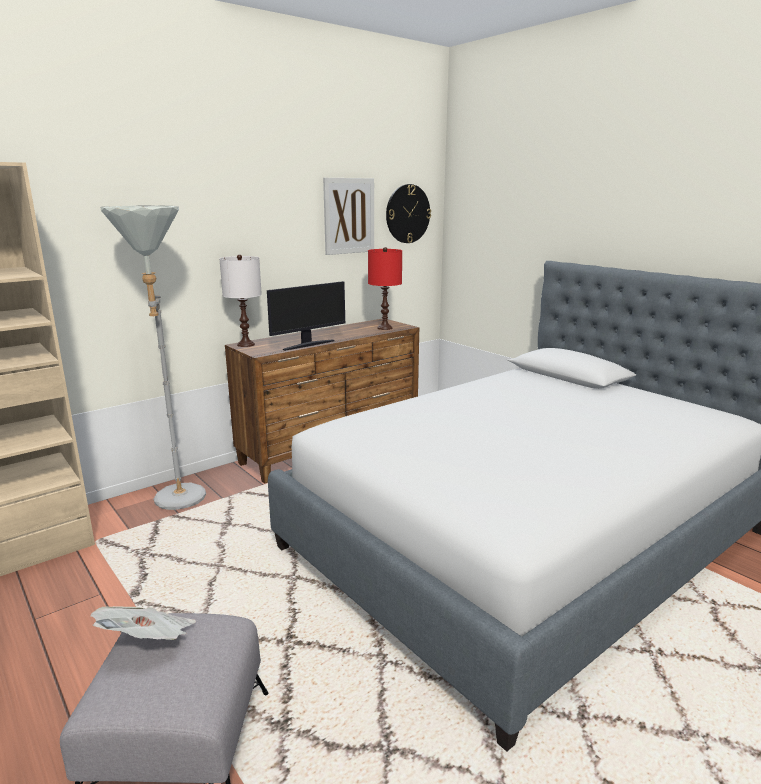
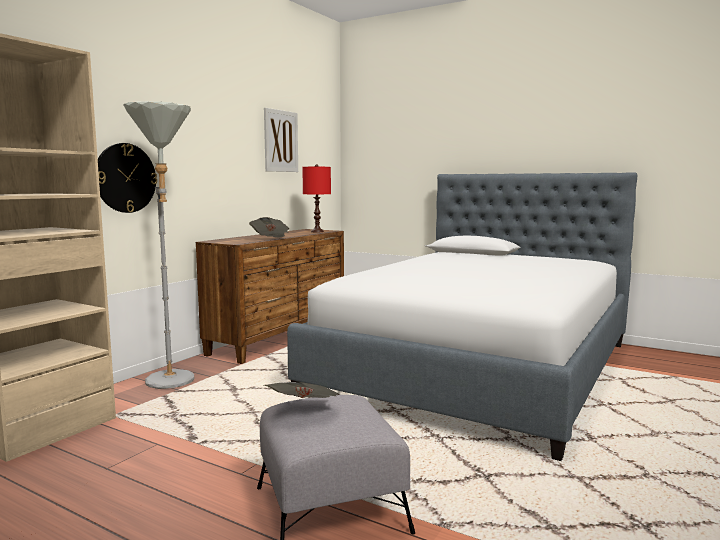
camera: 20 degrees left, 10 degrees down
(246, 344) = (216, 241): white table lamp -> none
(308, 345) = (271, 239): monitor -> newspaper
(407, 214) = (318, 144): wall clock -> wall clock (125, 178)

